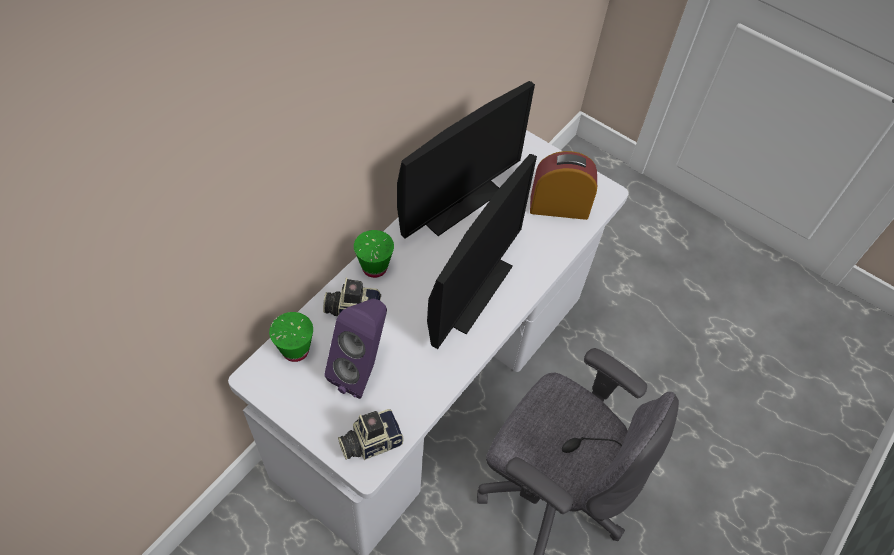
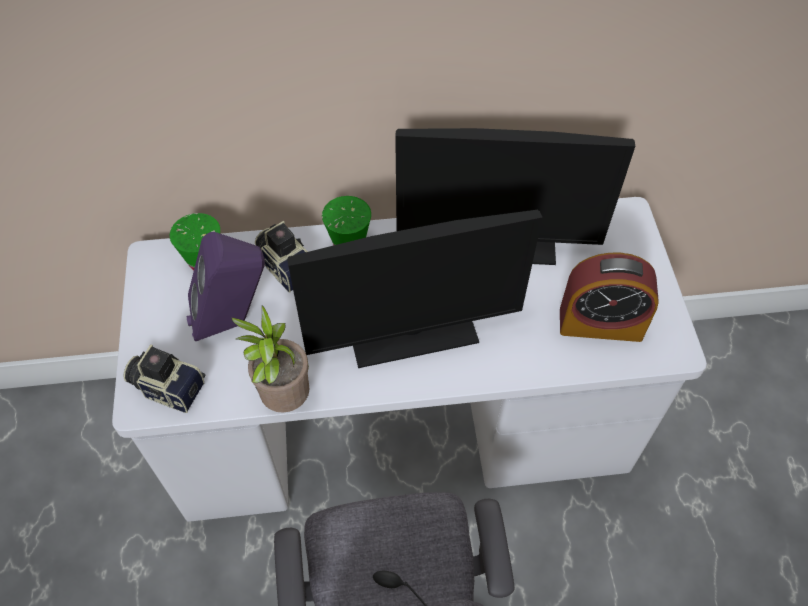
camera: 50 degrees right, 0 degrees up
(446, 386) = (284, 398): none -> potted plant
(559, 207) = (600, 323): alarm clock -> alarm clock turned 135 degrees clockwise

